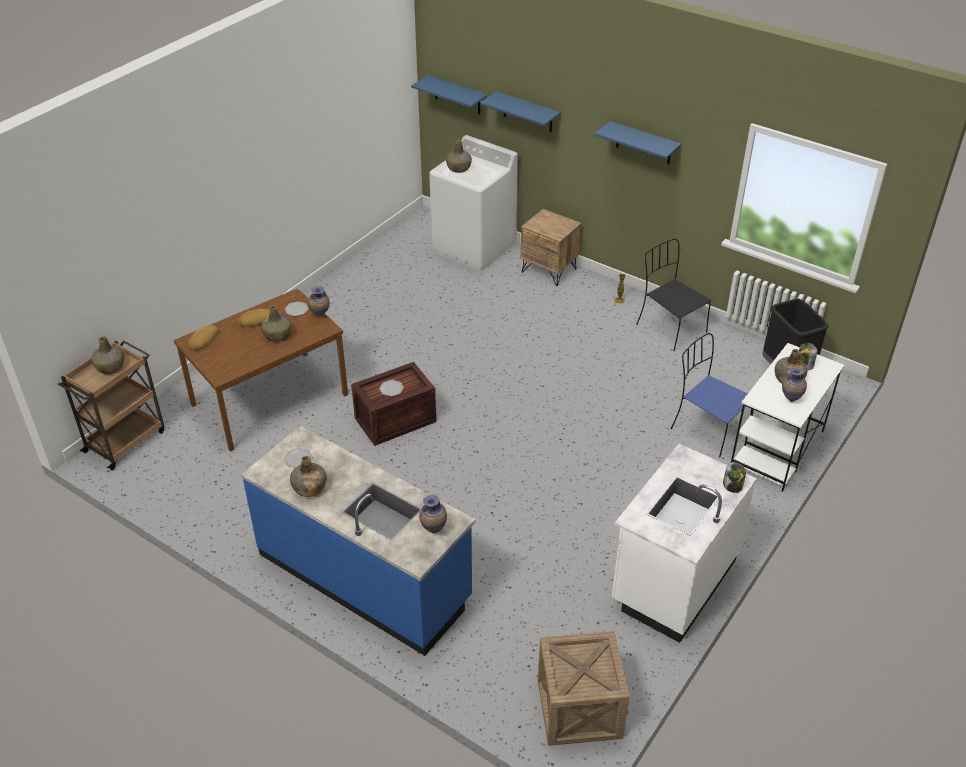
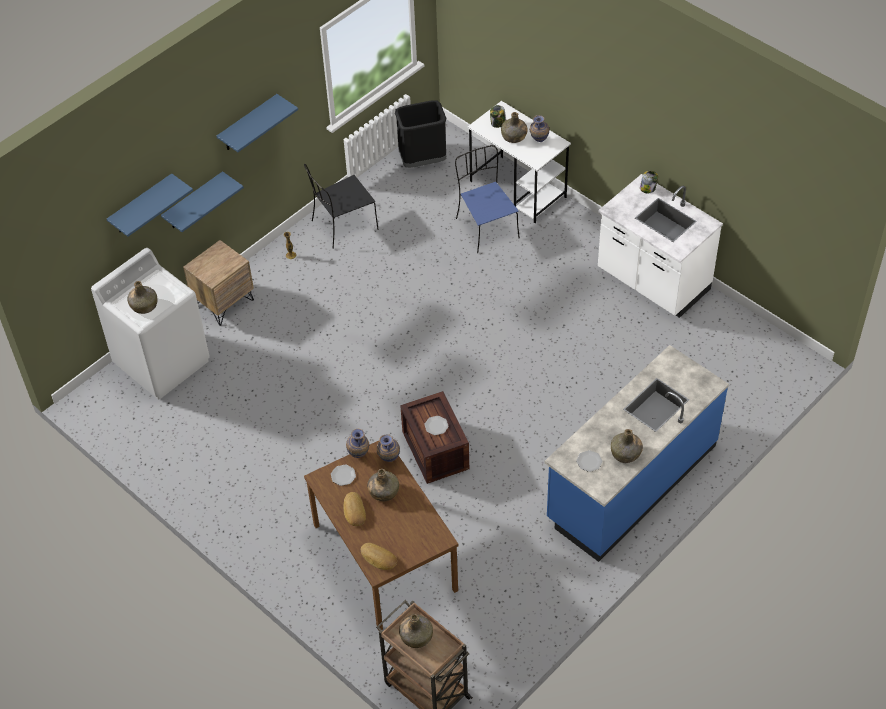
camera: 80 degrees left, 10 degrees up
(433, 530) = (680, 372): vase -> vase (388, 459)
(457, 95) = (66, 263): blue shelf -> blue shelf (193, 202)
(579, 709) = (766, 355): crate -> none
(707, 428) = (486, 227): blue chair -> blue chair turned 105 degrees clockwise

